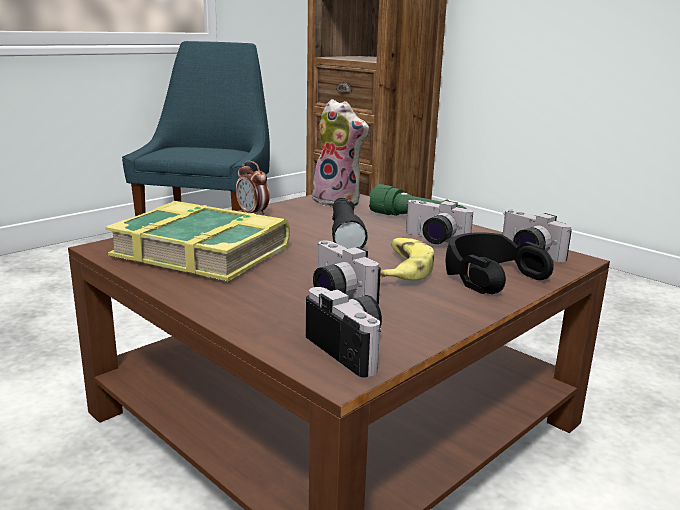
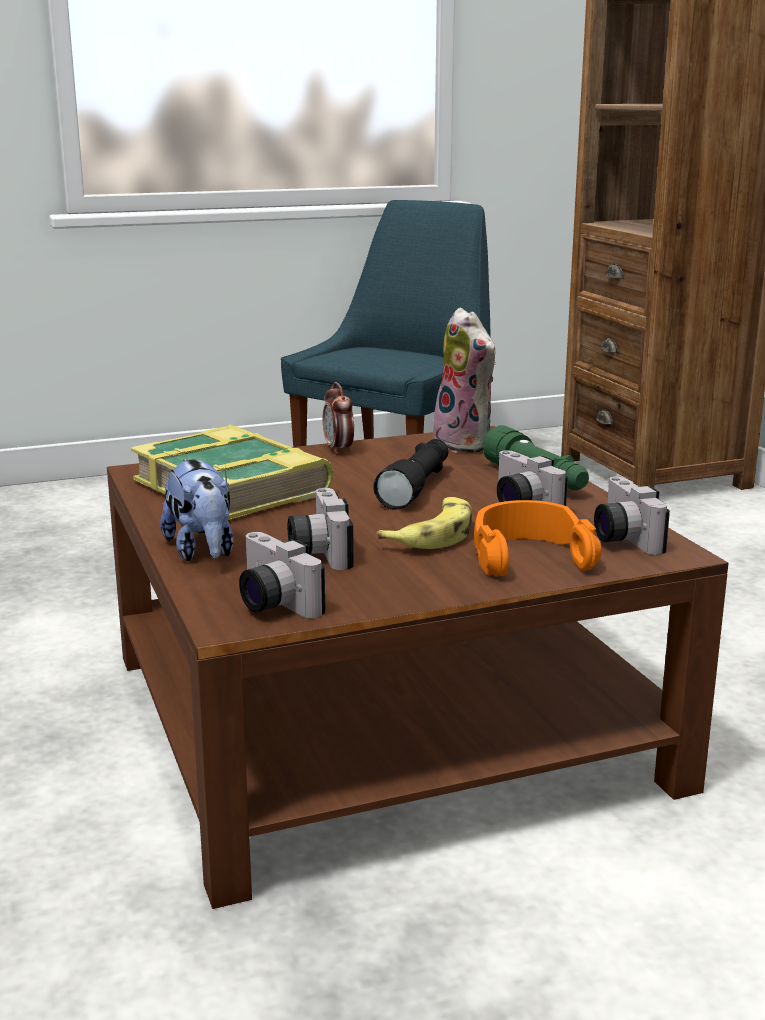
camera: 25 degrees right, 0 degrees up
(239, 310) = (202, 551): none -> plush toy
(354, 348) = (270, 603): camera -> camera turned 150 degrees clockwise
(490, 275) = (529, 556): black headphones -> orange headphones

